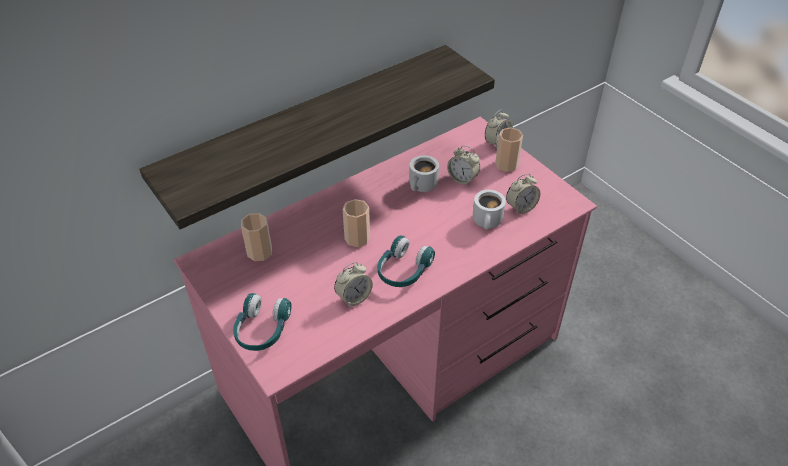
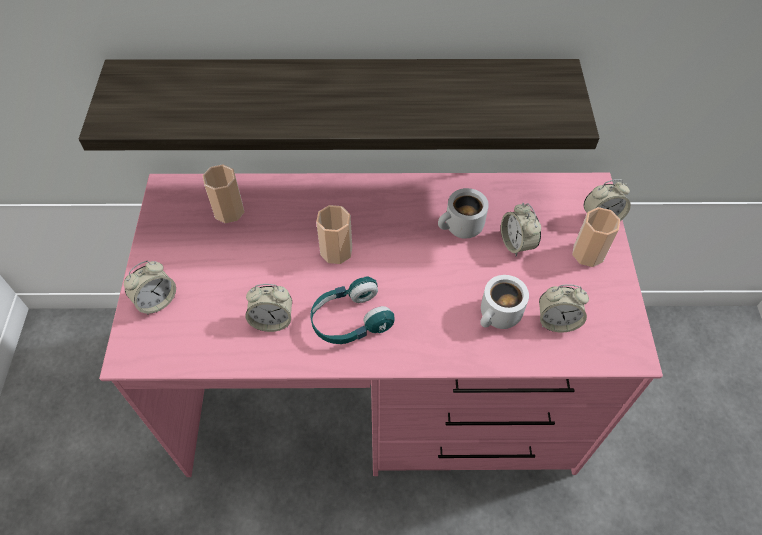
camera: 35 degrees right, 10 degrees up
(262, 330) = (156, 301): turquoise headphones -> alarm clock

